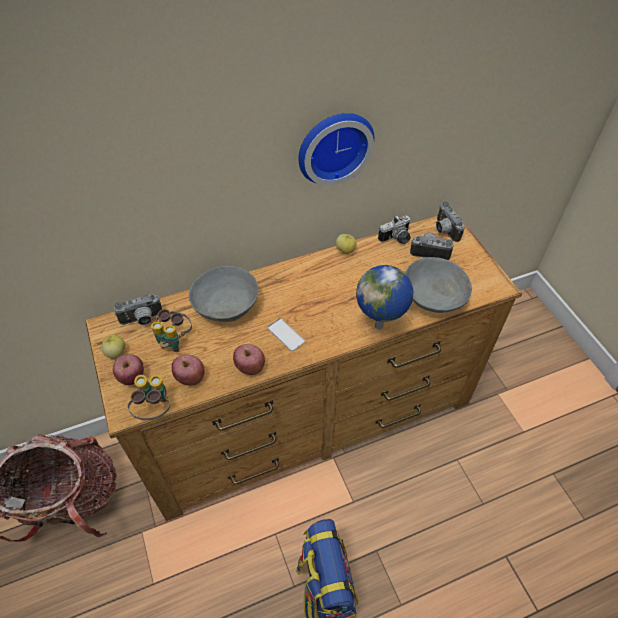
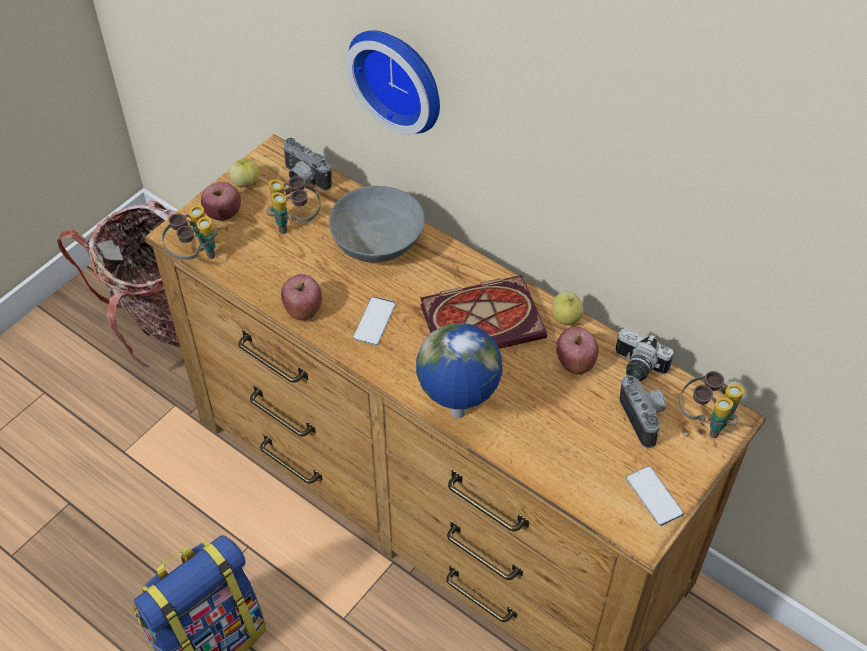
camera: 60 degrees right, 0 degrees up
(190, 378) = (254, 263): apple -> apple (575, 363)
(322, 284) = (484, 319): none -> book
(333, 145) = (590, 160): wall clock -> wall clock (400, 77)
(432, 297) = (554, 455): grey bowl -> none
(444, 230) = (705, 420): camera -> binoculars
(479, 271) = (654, 496): none -> phone

